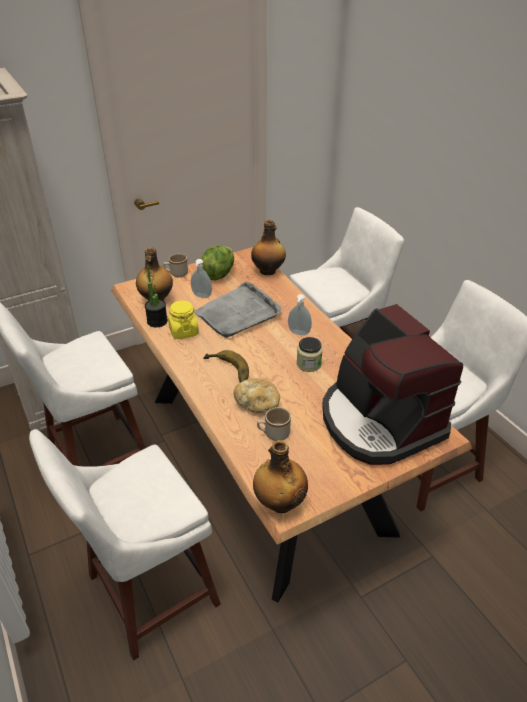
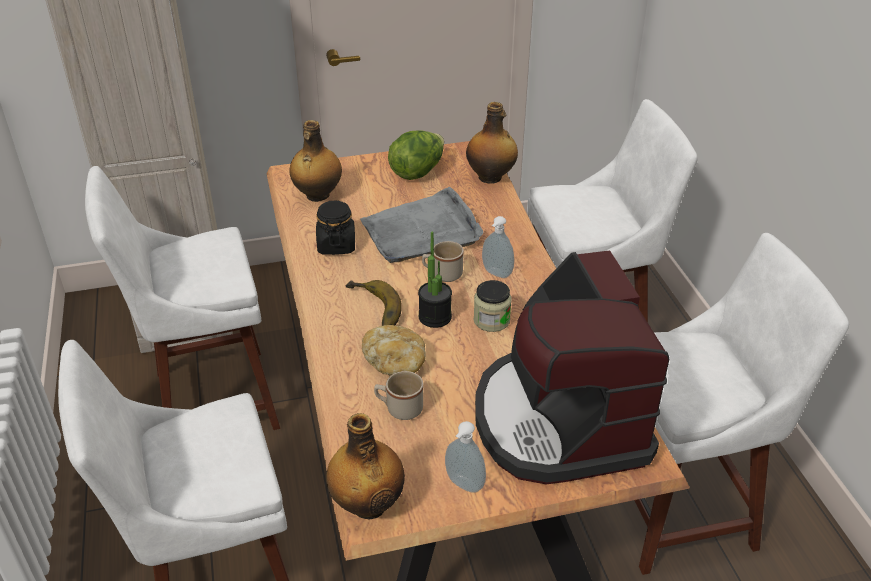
camera: 15 degrees right, 0 degrees up
(157, 321) = (306, 225): potted plant -> potted plant (435, 317)
(176, 274) = (359, 163): beige mug -> beige mug (442, 274)
(183, 331) = (336, 245): yellow jar -> black jar
(201, 296) = (381, 200): soap dispenser -> soap dispenser (463, 485)

